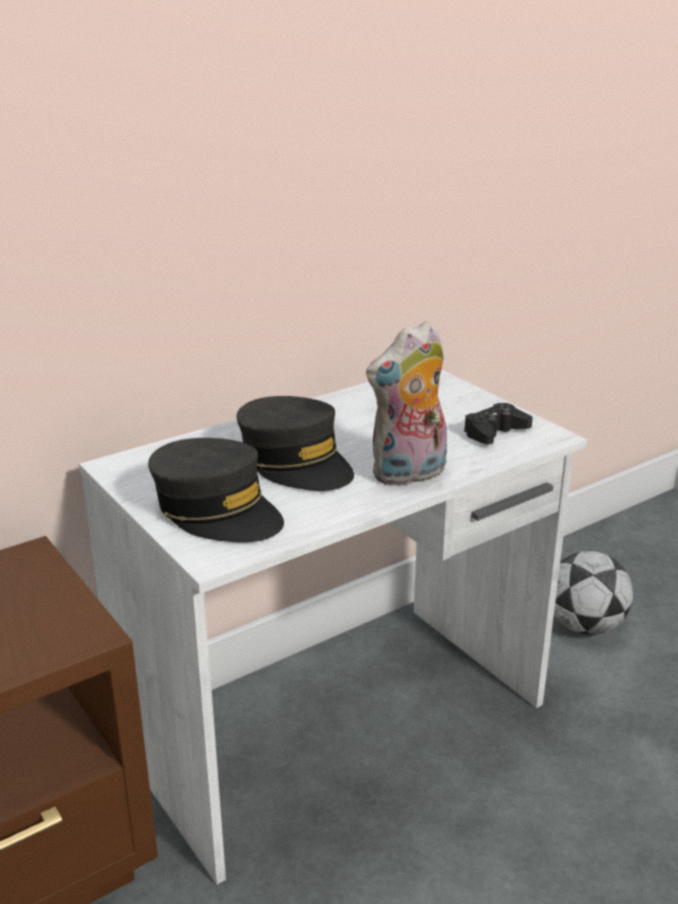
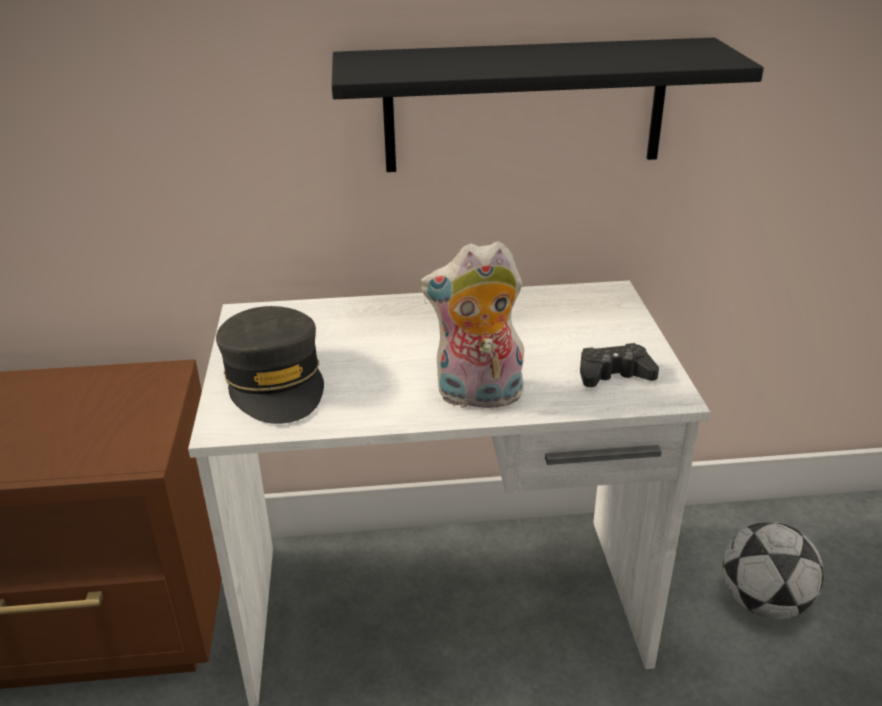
camera: 30 degrees right, 5 degrees up
(296, 462) = (390, 352): grey cap -> none
(340, 214) = (524, 106): none -> black shelf

